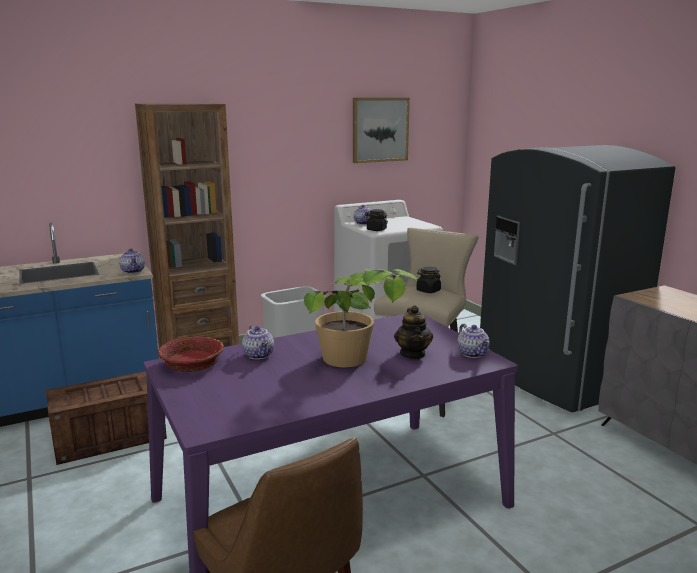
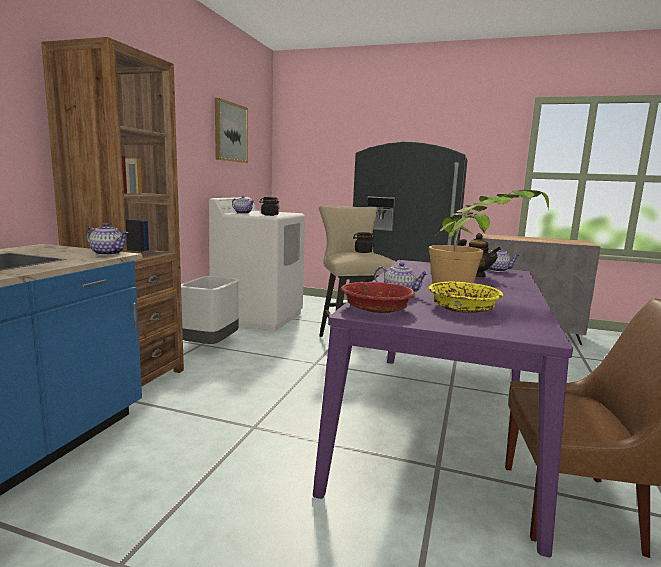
camera: 45 degrees left, 5 degrees down
(111, 437) = (152, 472): crate -> none
(250, 386) = (463, 308): none -> yellow bowl

